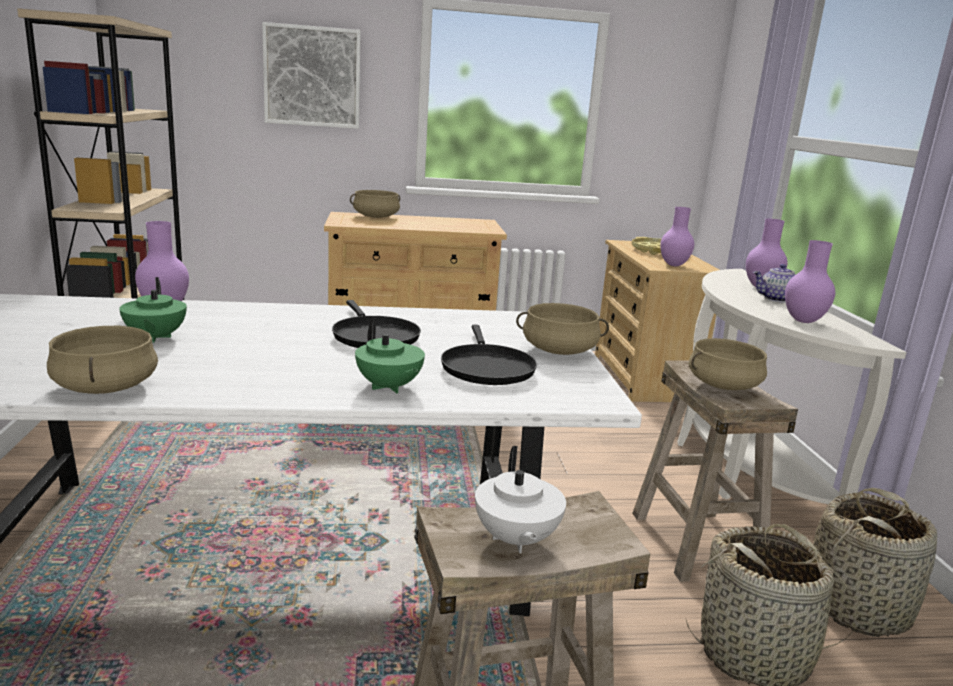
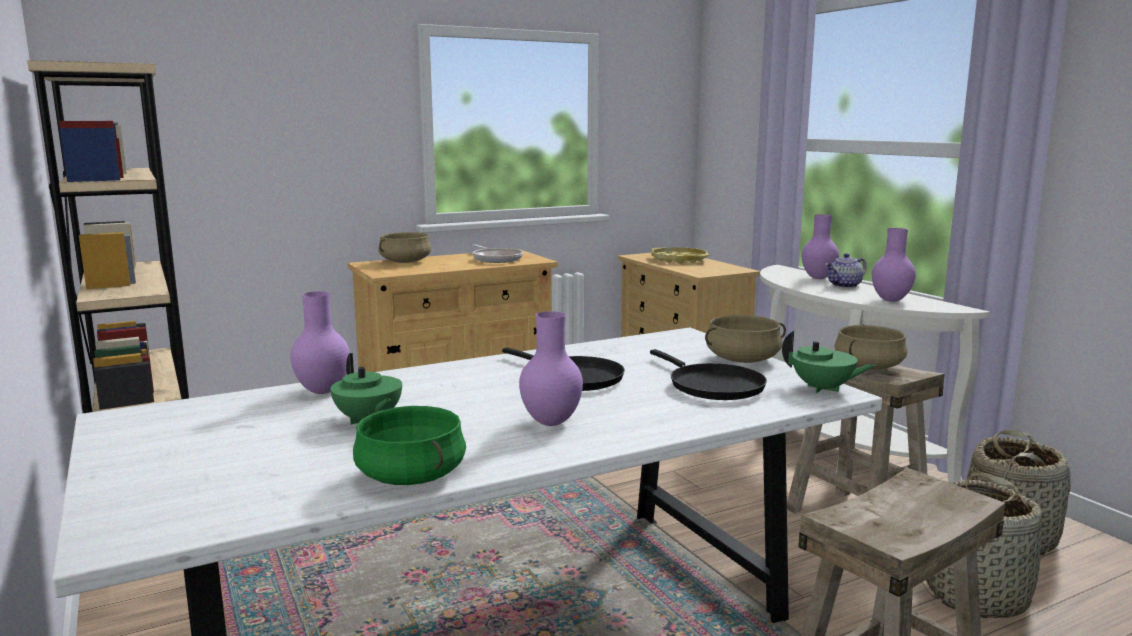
camera: 20 degrees left, 5 degrees down
(105, 387) = (410, 476): beige cooking pot -> green cooking pot
(312, 76) = (305, 115): picture -> none
(389, 387) = (664, 419): green teapot -> green teapot (823, 389)
(456, 225) = (496, 259): none -> frying pan
(515, 540) = (903, 520): white teapot -> none
(674, 265) = (711, 270): purple vase -> purple vase (552, 422)

